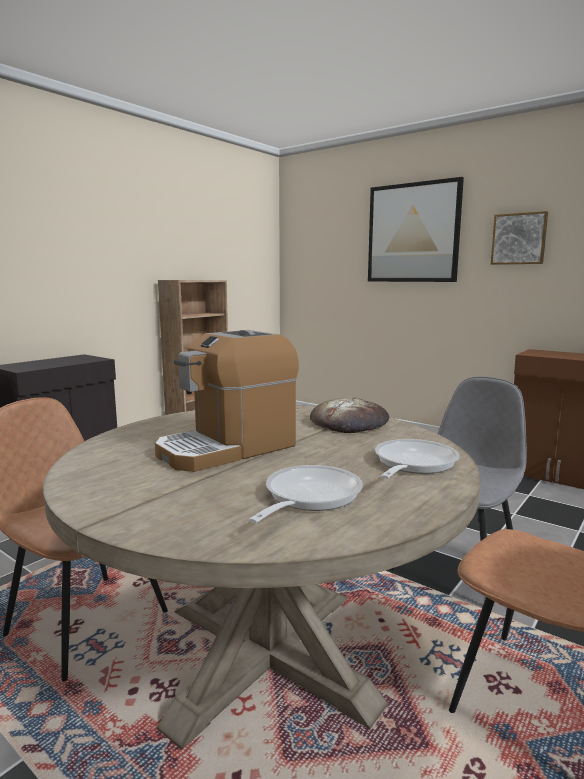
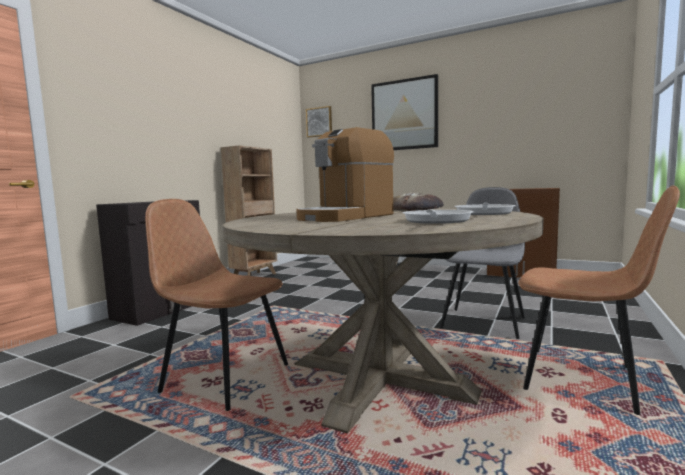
camera: 10 degrees left, 5 degrees down
(519, 239) = (479, 114): picture -> picture (319, 122)

